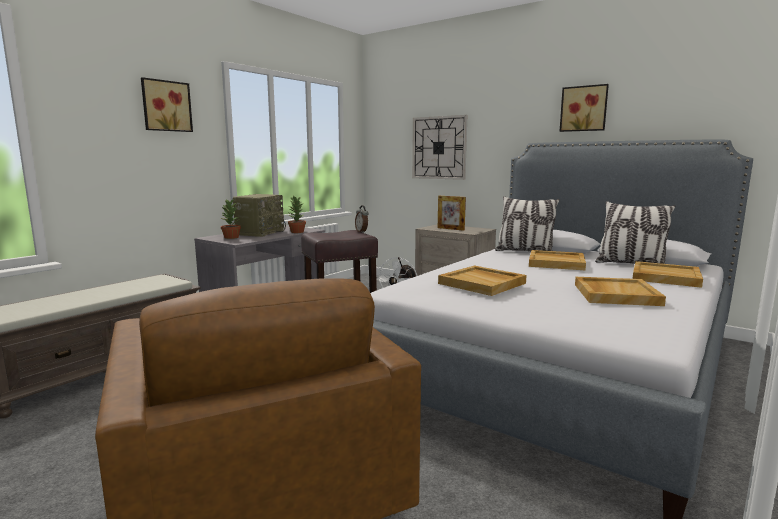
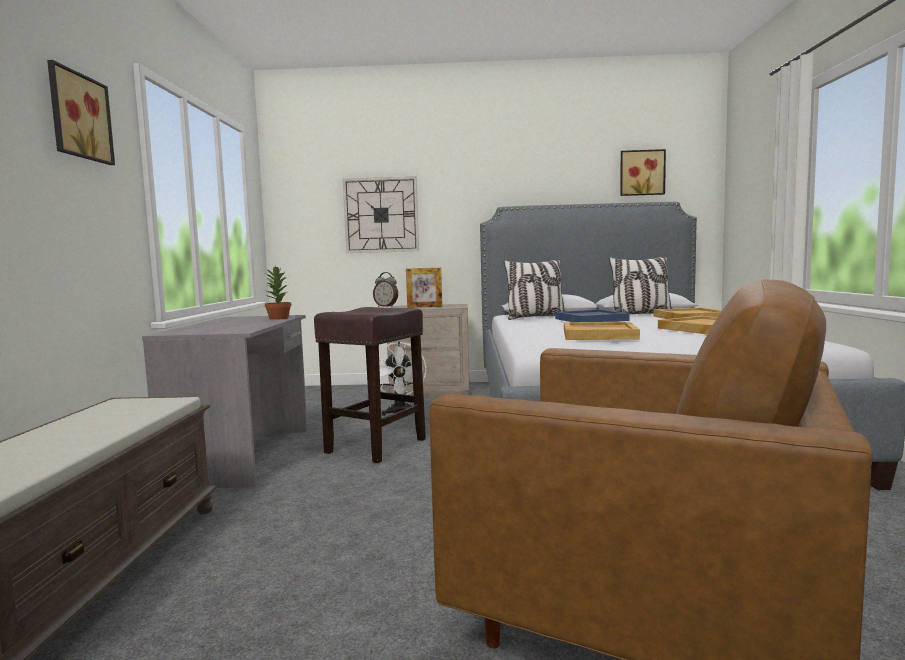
camera: 35 degrees left, 5 degrees down
(231, 237) = (206, 329): potted plant -> none
(260, 233) = (227, 323): radio -> none
(557, 263) = (591, 319): beige tray -> blue tray
(584, 108) = (547, 173): picture -> picture (641, 173)

